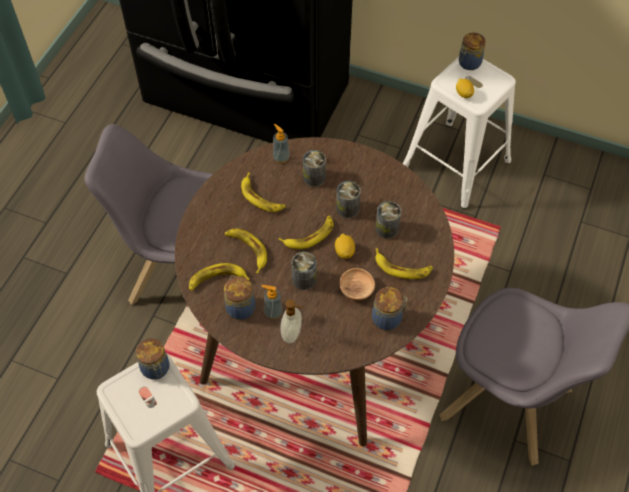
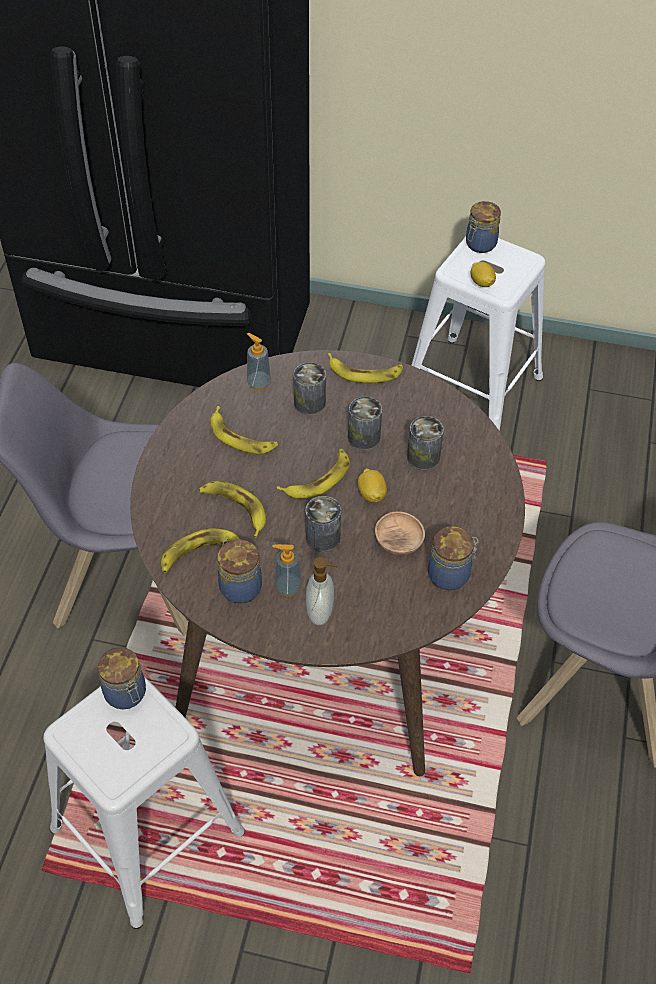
camera: 10 degrees left, 5 degrees down
(402, 267) = (455, 505): banana -> banana (364, 372)

